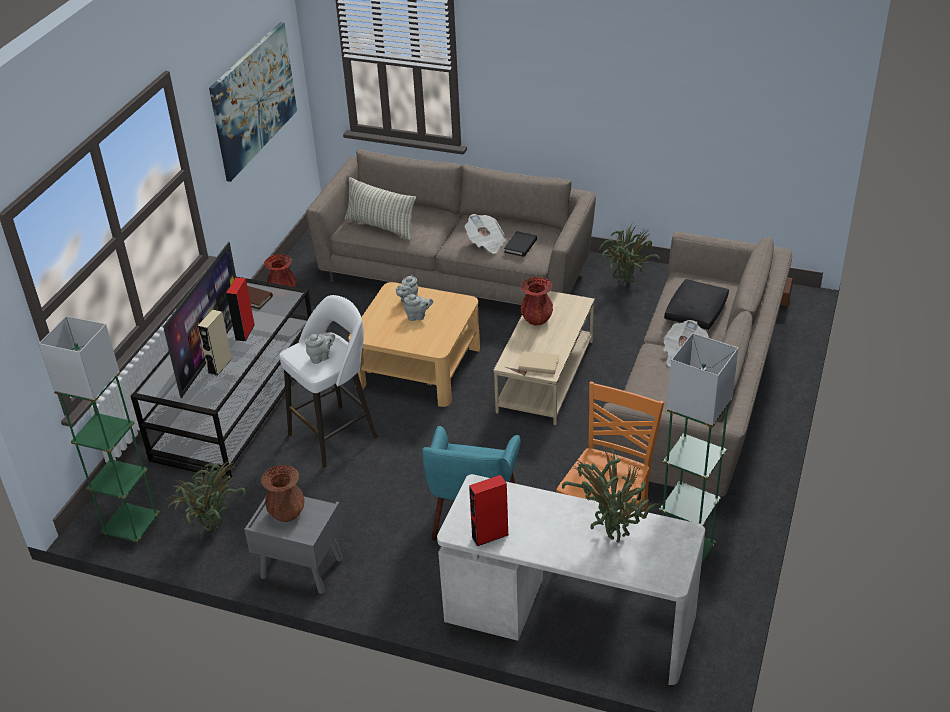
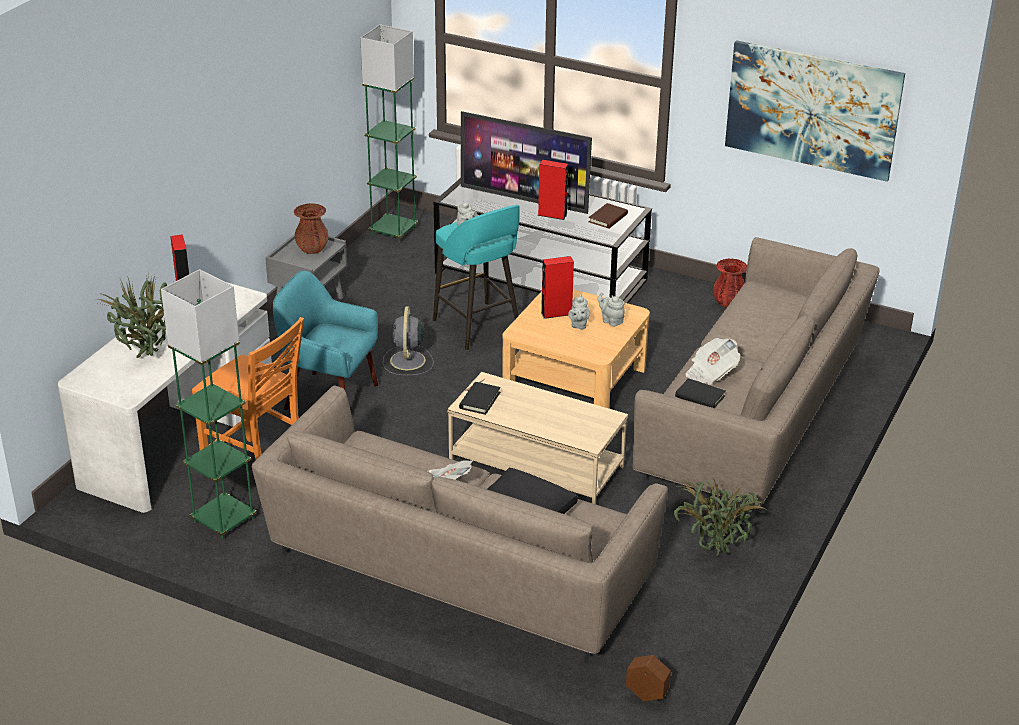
camera: 95 degrees right, 5 degrees down
(212, 528) = (376, 266): potted plant -> none
(220, 365) = (503, 203): beige speaker -> none
(335, 435) = (478, 327): white stool -> turquoise stool
(381, 227) = (757, 306): pillow -> none
(400, 330) = (556, 313): none -> red speaker
(402, 474) = (407, 361): none -> grey fan
(537, 319) = (564, 408): red vase -> none
(538, 365) = (479, 400): beige book -> black book

